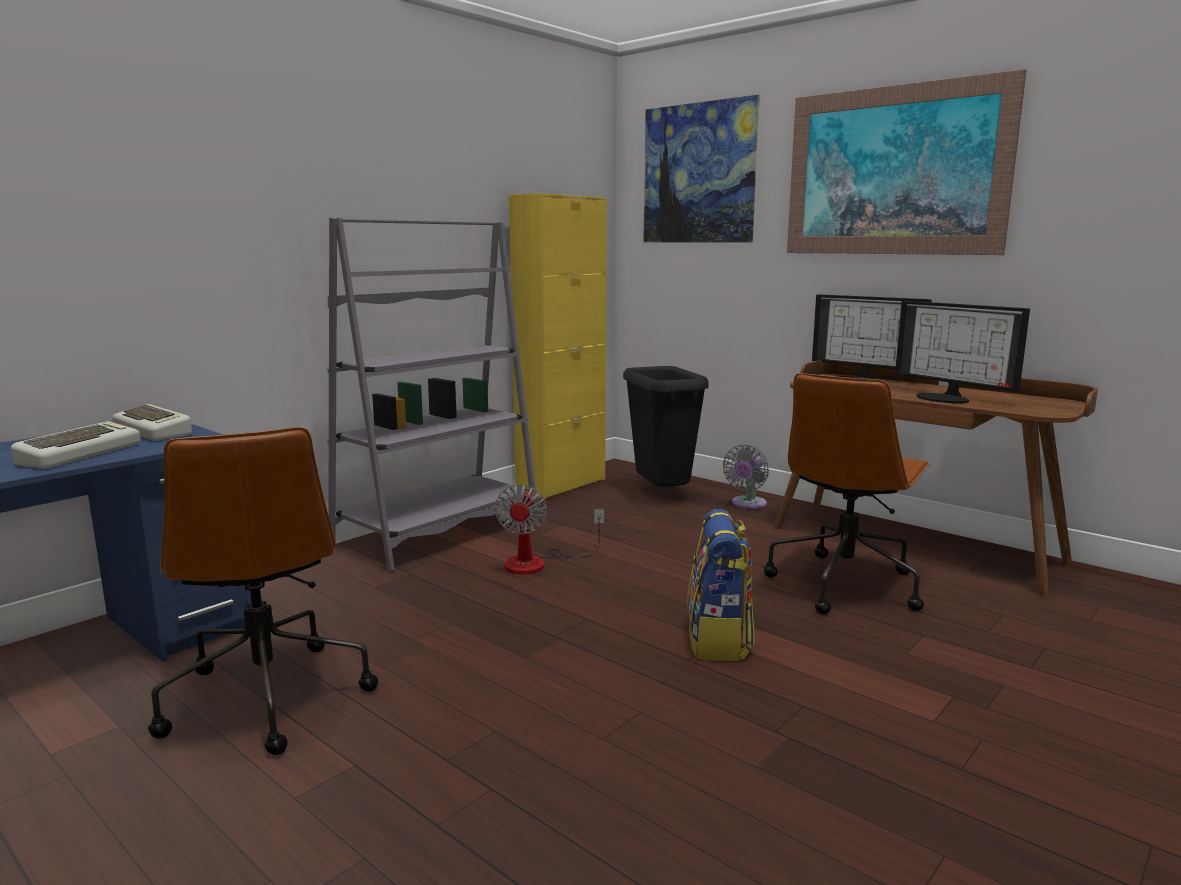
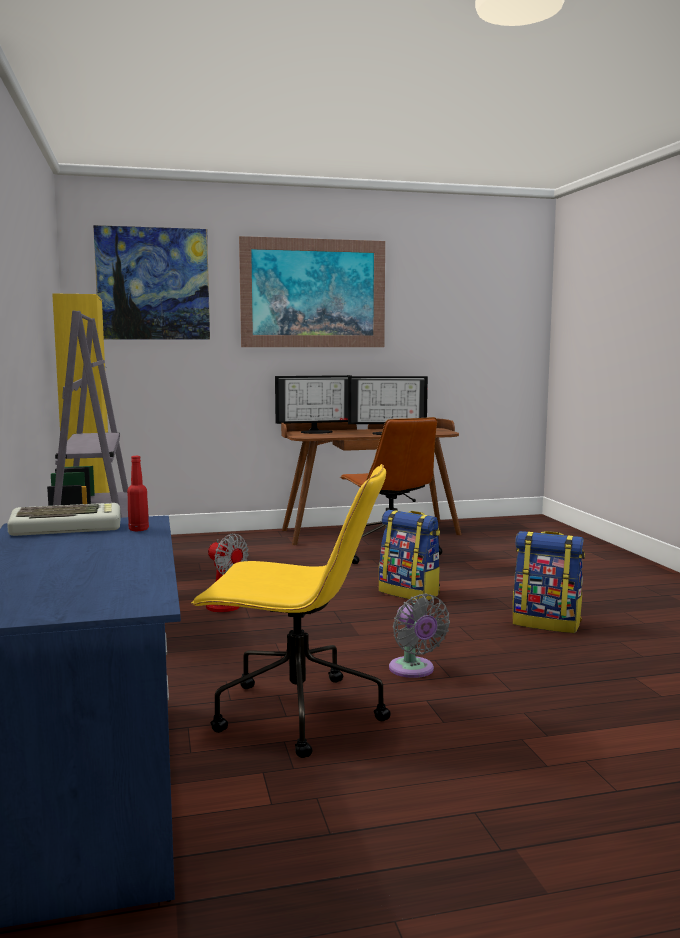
camera: 55 degrees left, 5 degrees down
(79, 453) = (111, 546): keyboard -> none
(159, 445) = (138, 529): none -> red bottle
(266, 696) = (295, 714): brown office chair -> yellow office chair
(663, 496) = (184, 549): black trash can -> none
(747, 504) = (246, 539): grey fan -> grey fan (413, 670)
(753, 783) = (547, 623): none -> backpack

